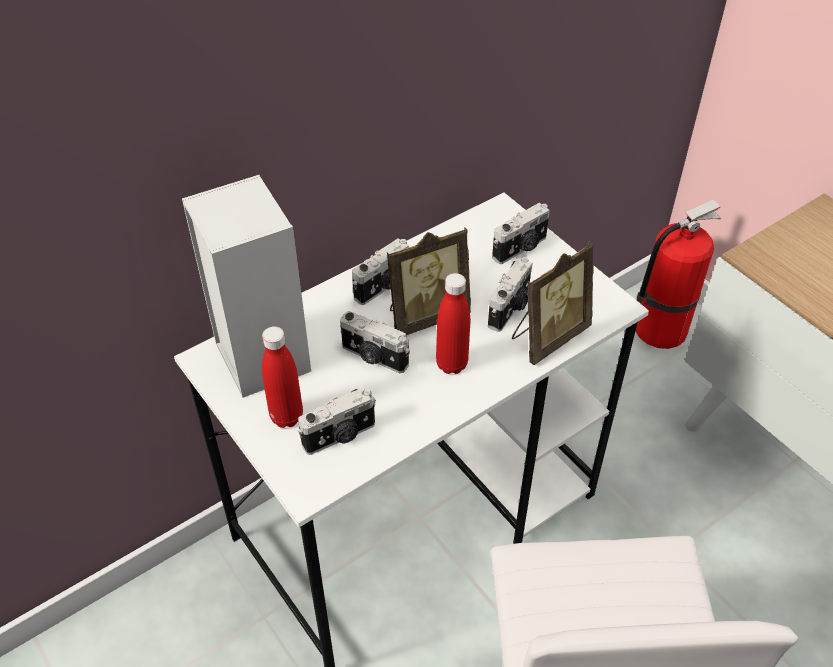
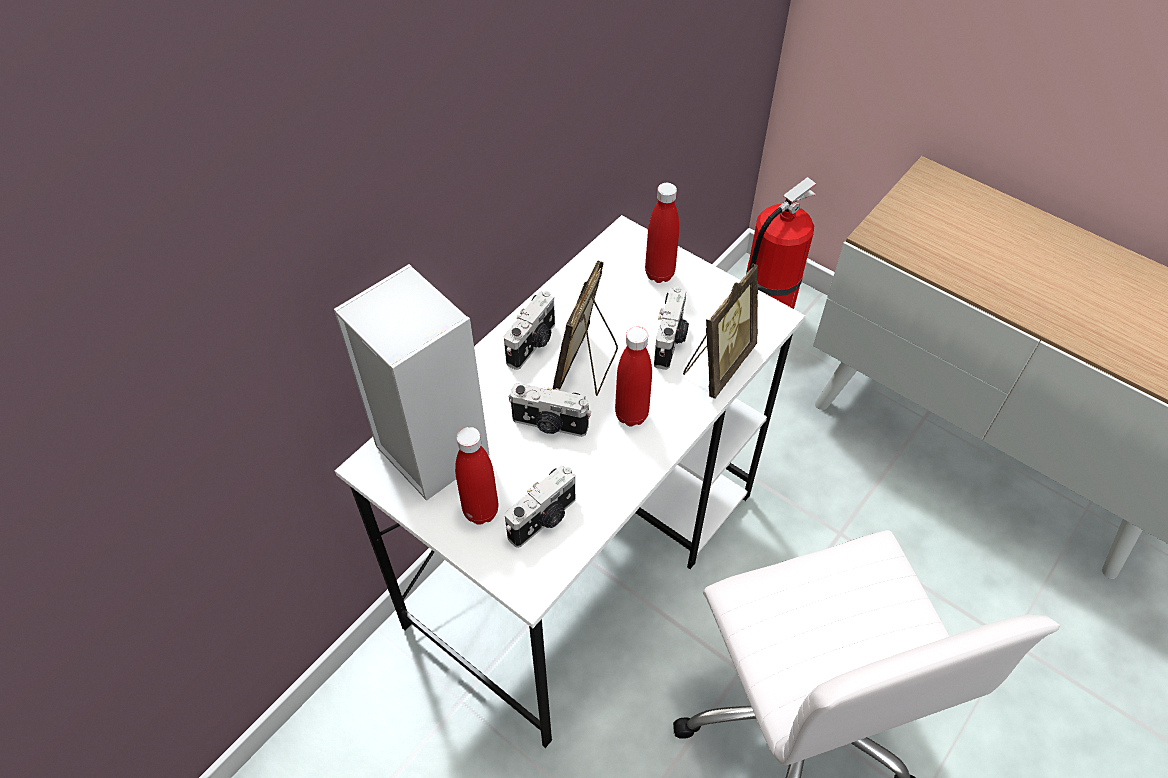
camera: 15 degrees left, 5 degrees up
(425, 315) = (587, 367): picture frame -> picture frame turned 150 degrees clockwise
(521, 248) = (659, 274): camera -> red bottle

